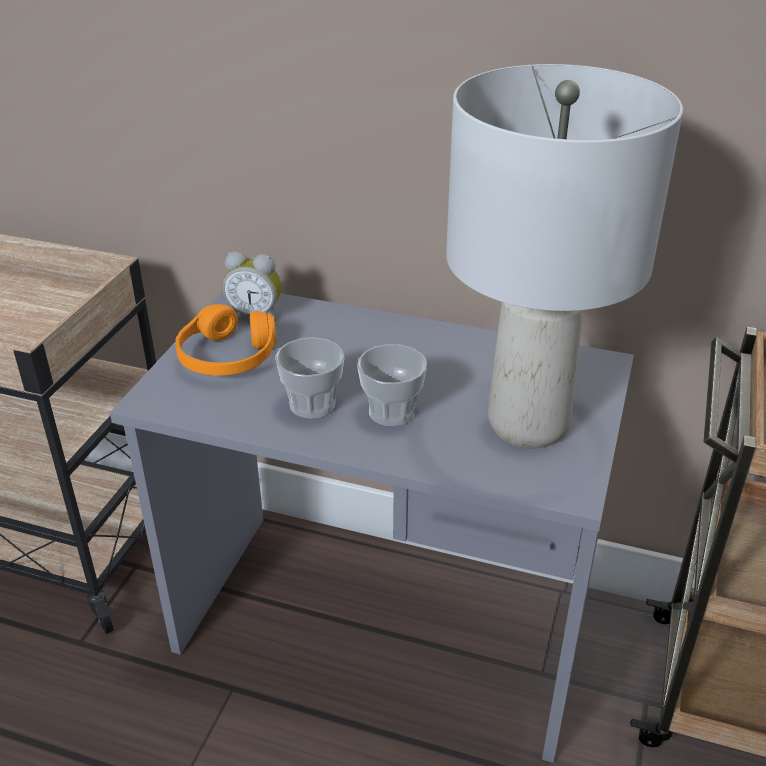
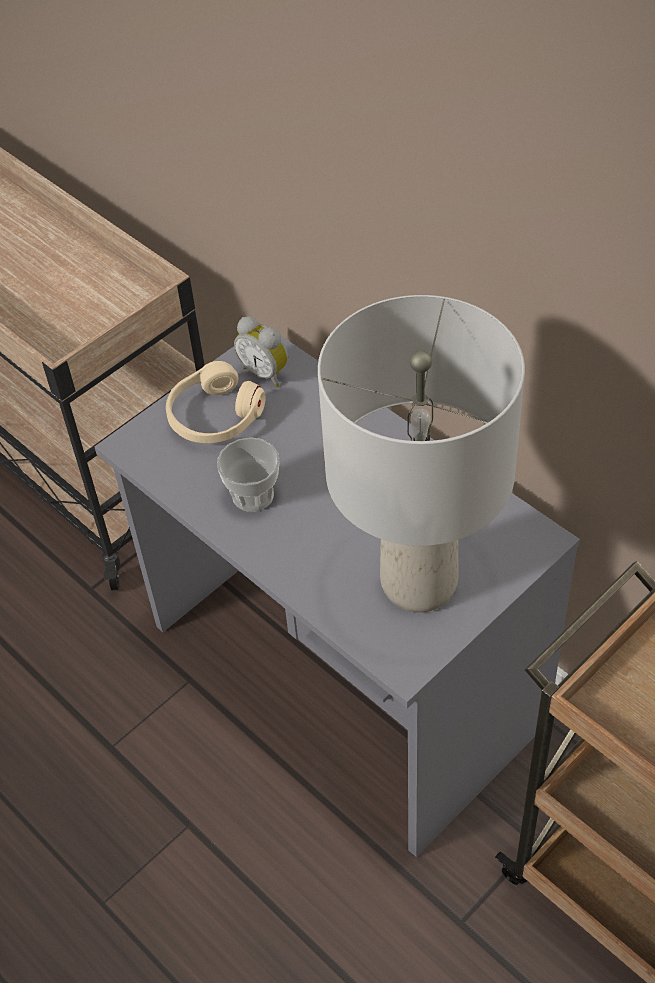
camera: 30 degrees right, 15 degrees up
(227, 357) = (214, 416): orange headphones -> beige headphones
(391, 412) = (312, 527): cup -> none

